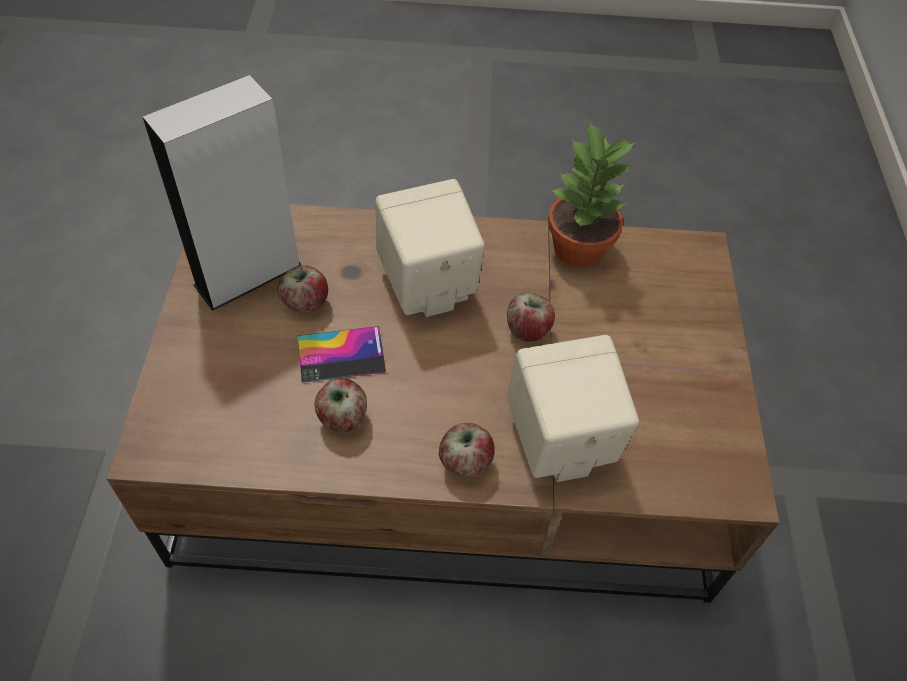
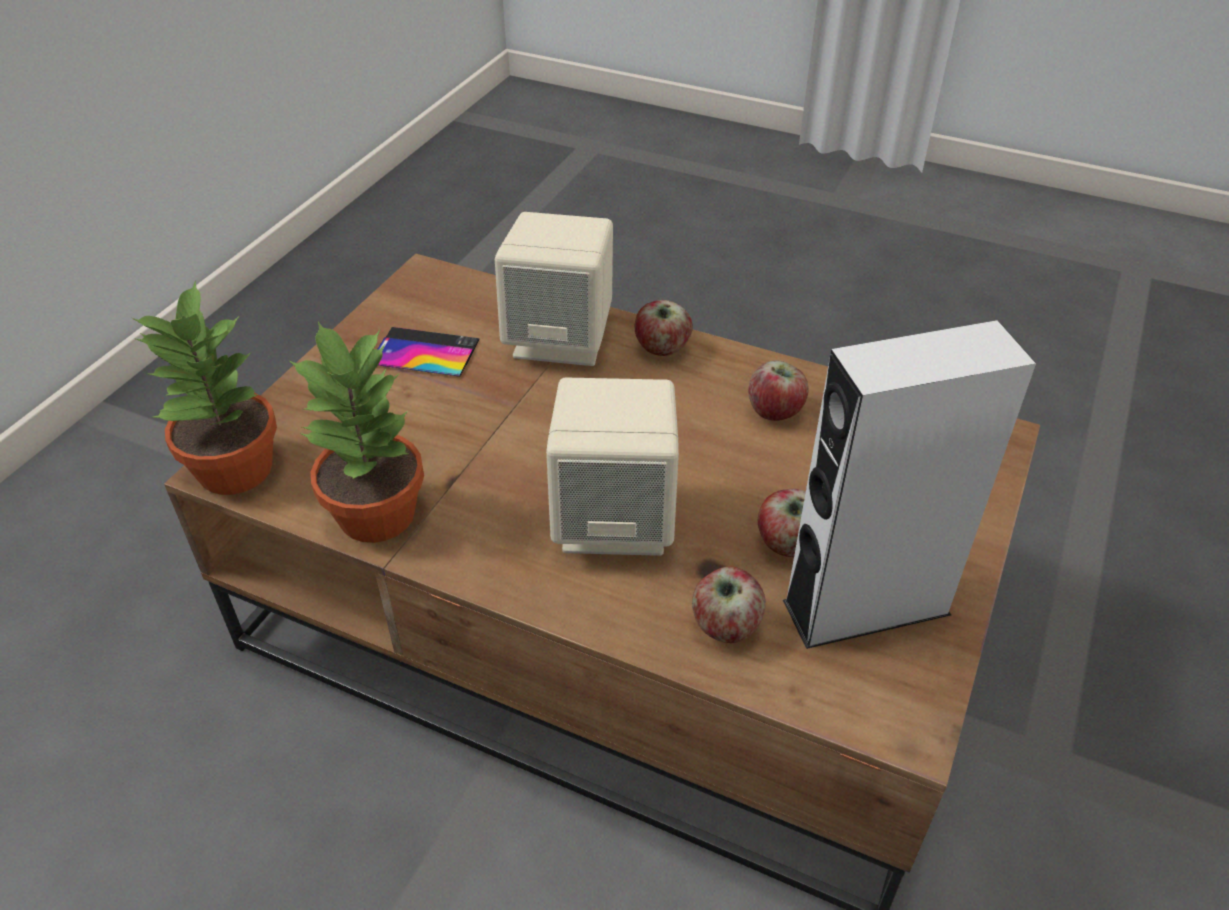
camera: 155 degrees left, 10 degrees down
(341, 354) = (758, 471): phone -> phone (425, 352)
(528, 330) = (519, 439): apple -> apple (725, 626)
(693, 251) = (233, 470): none -> potted plant

